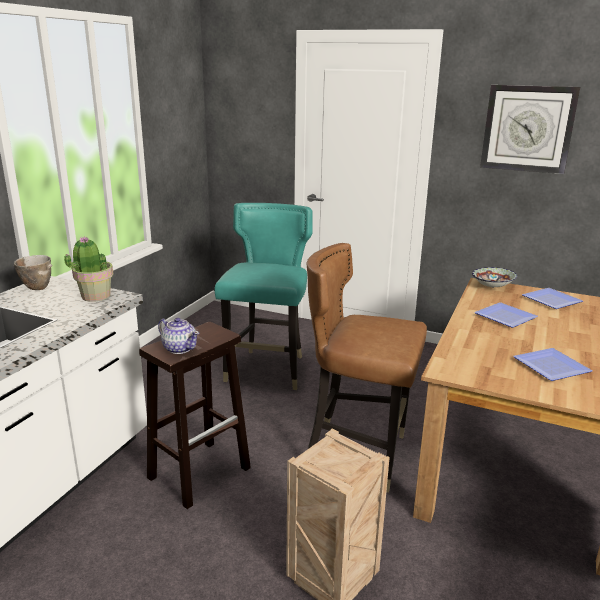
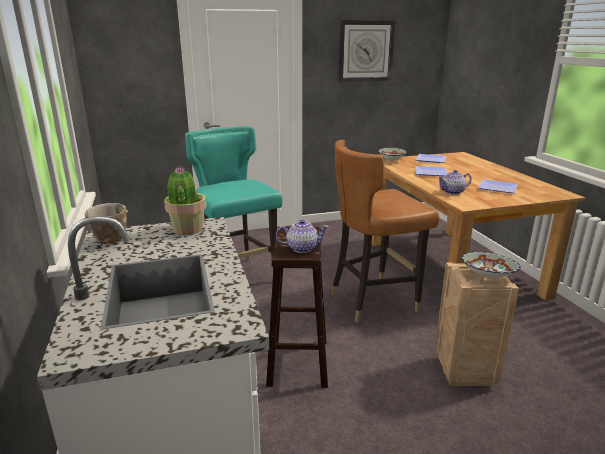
camera: 40 degrees left, 0 degrees up
(342, 464) = (487, 276): none -> bowl
(471, 350) = (453, 192): none -> teapot

